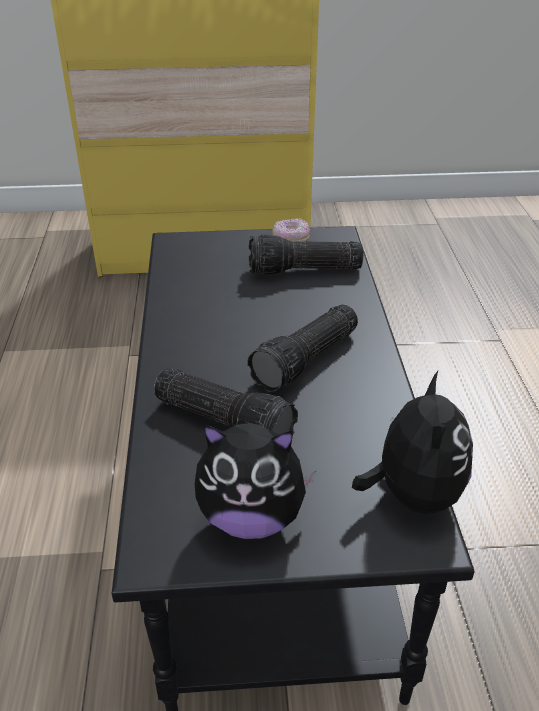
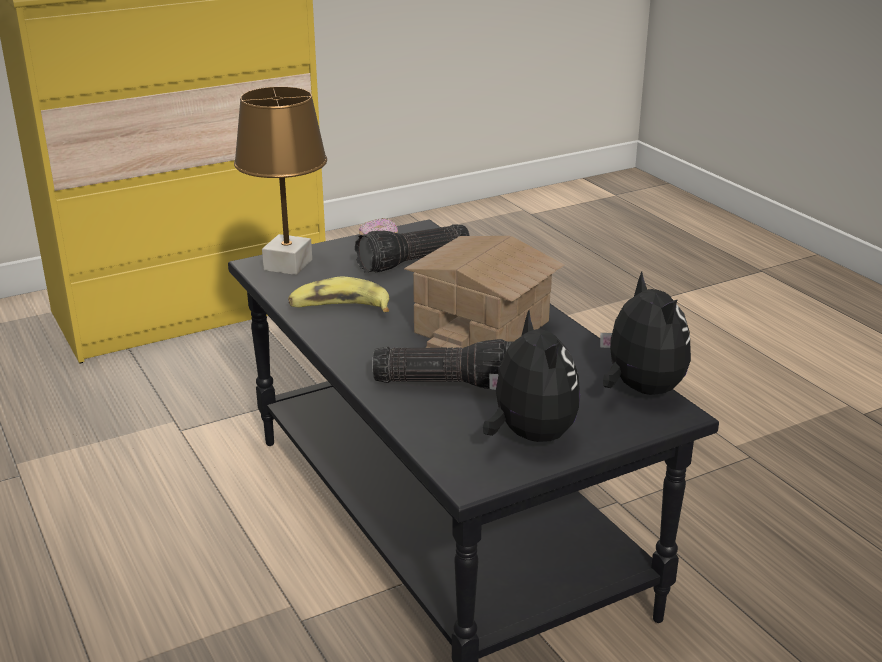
camera: 25 degrees left, 10 degrees down
(195, 247) = (287, 264): none -> brown table lamp
(199, 306) = (340, 309): none -> banana
(252, 517) = (529, 435): plush toy -> plush toy turned 90 degrees counterclockwise
(307, 361) = (479, 326): flashlight -> toy house

